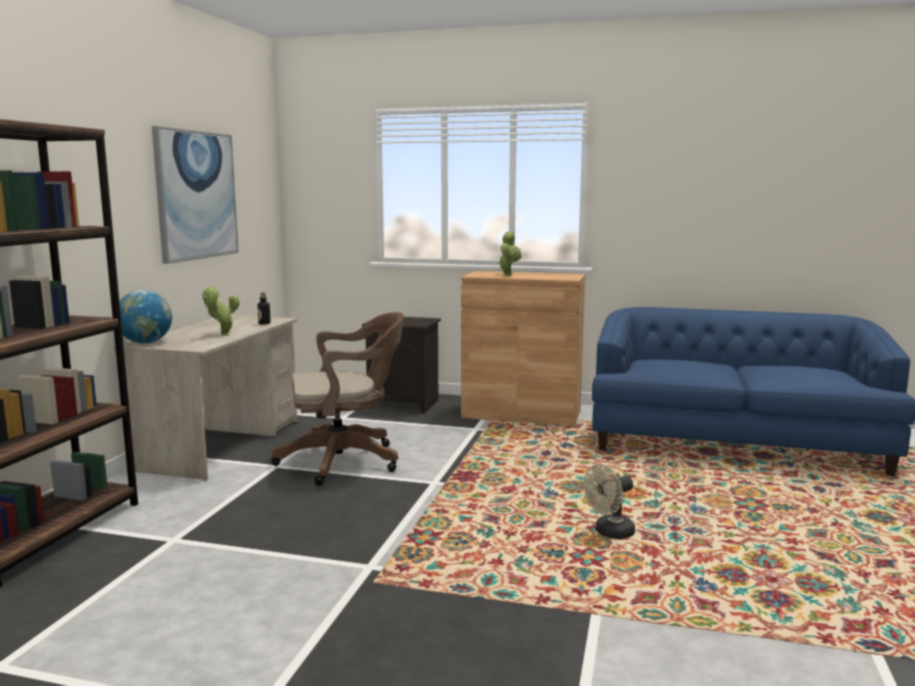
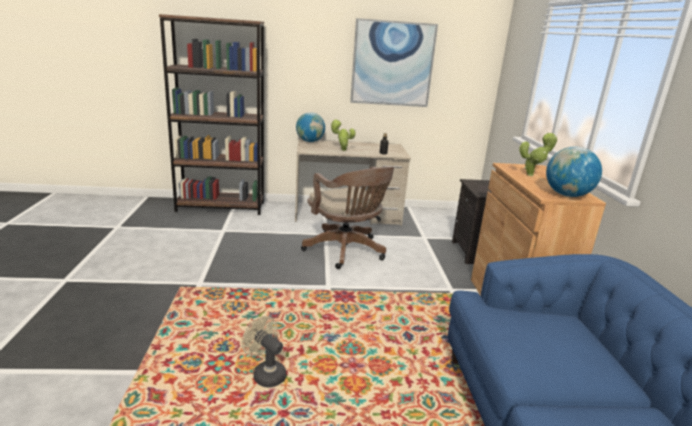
camera: 70 degrees right, 10 degrees up
(567, 276) = (567, 195): none -> globe

